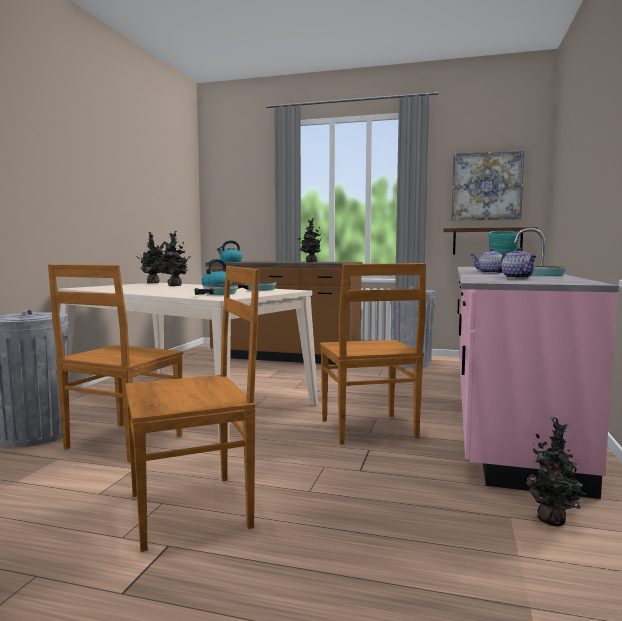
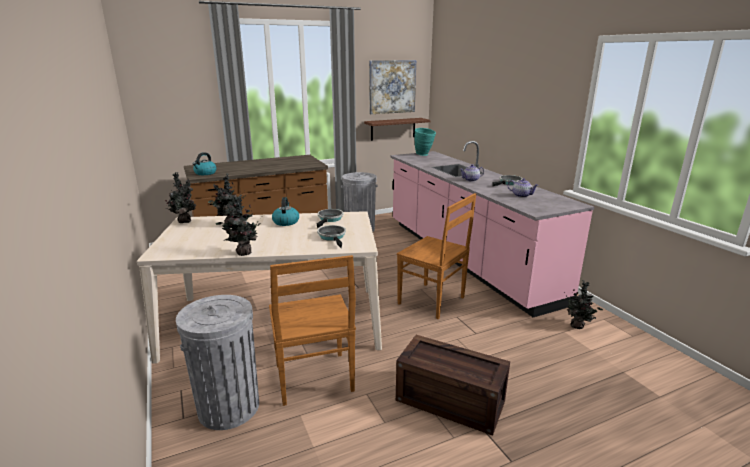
camera: 40 degrees left, 15 degrees up
(194, 509) = (452, 400): brown chair -> crate
(310, 262) = (282, 164): potted plant -> potted plant (242, 253)

